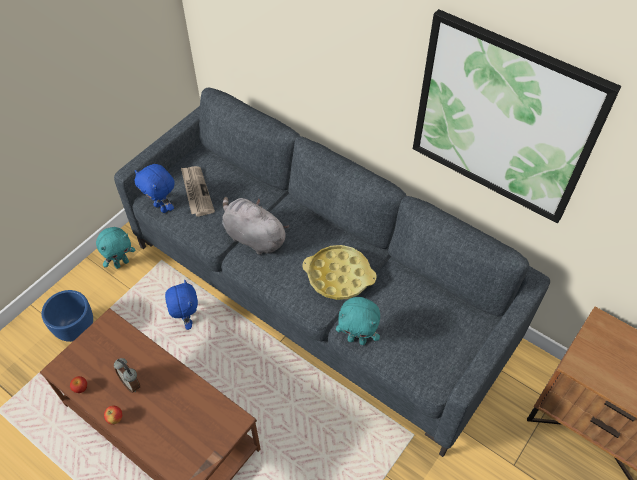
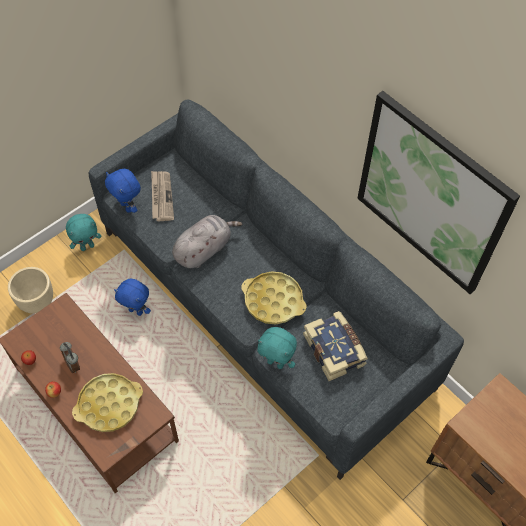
camera: 10 degrees right, 5 degrees up
(76, 329) = (37, 302): blue planter -> beige planter
(180, 420) = (109, 405): none -> yellow tray
(187, 319) = (136, 311): blue plush toy -> blue plush toy turned 120 degrees clockwise
(253, 237) = (204, 249): grey plush toy -> grey plush toy turned 90 degrees clockwise
(416, 314) = (335, 349): none -> book

